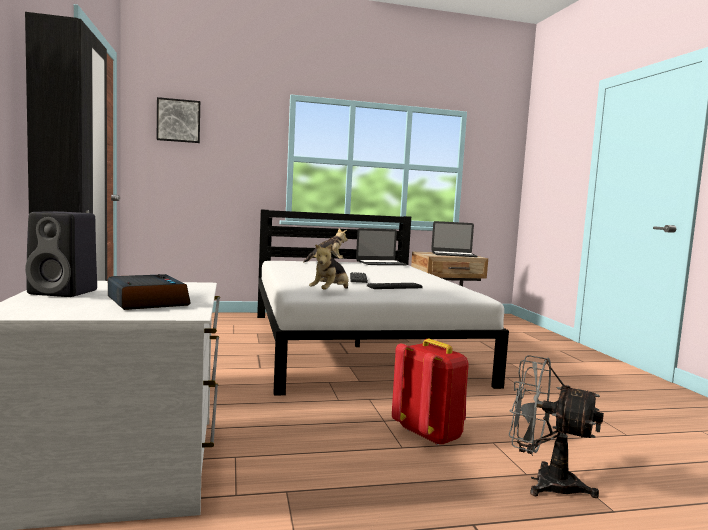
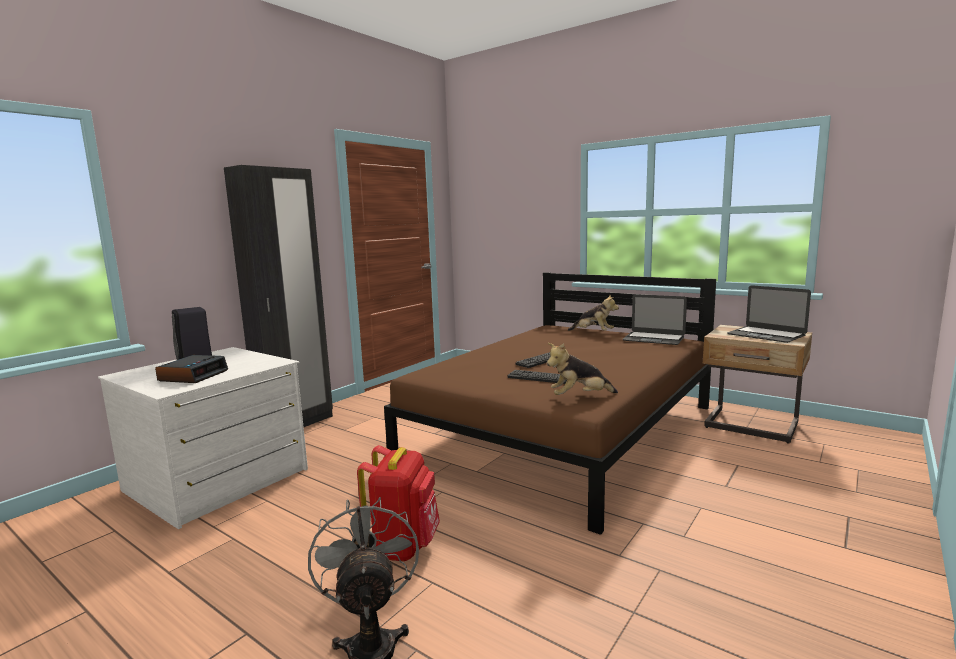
camera: 50 degrees right, 5 degrees up
(178, 120) = (487, 190): picture -> none
(330, 292) = (450, 376): plush toy -> plush toy (579, 397)
(357, 345) = (564, 432): white bed -> brown bed

